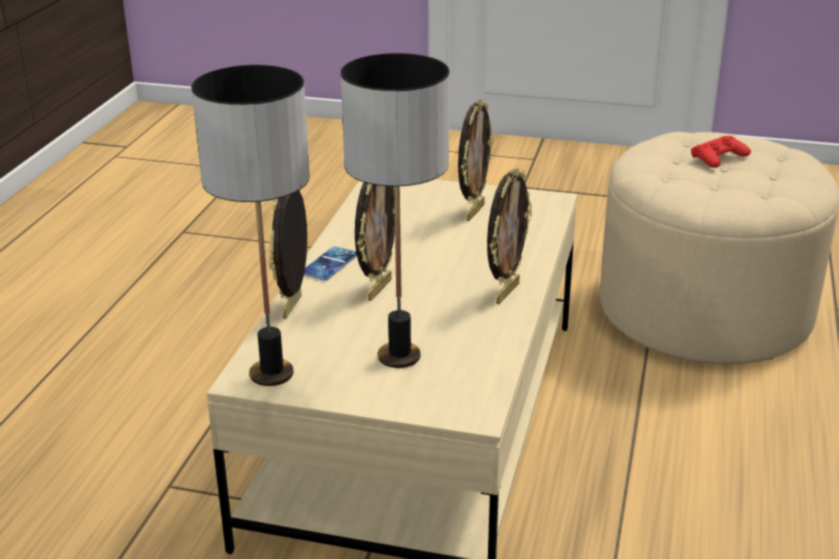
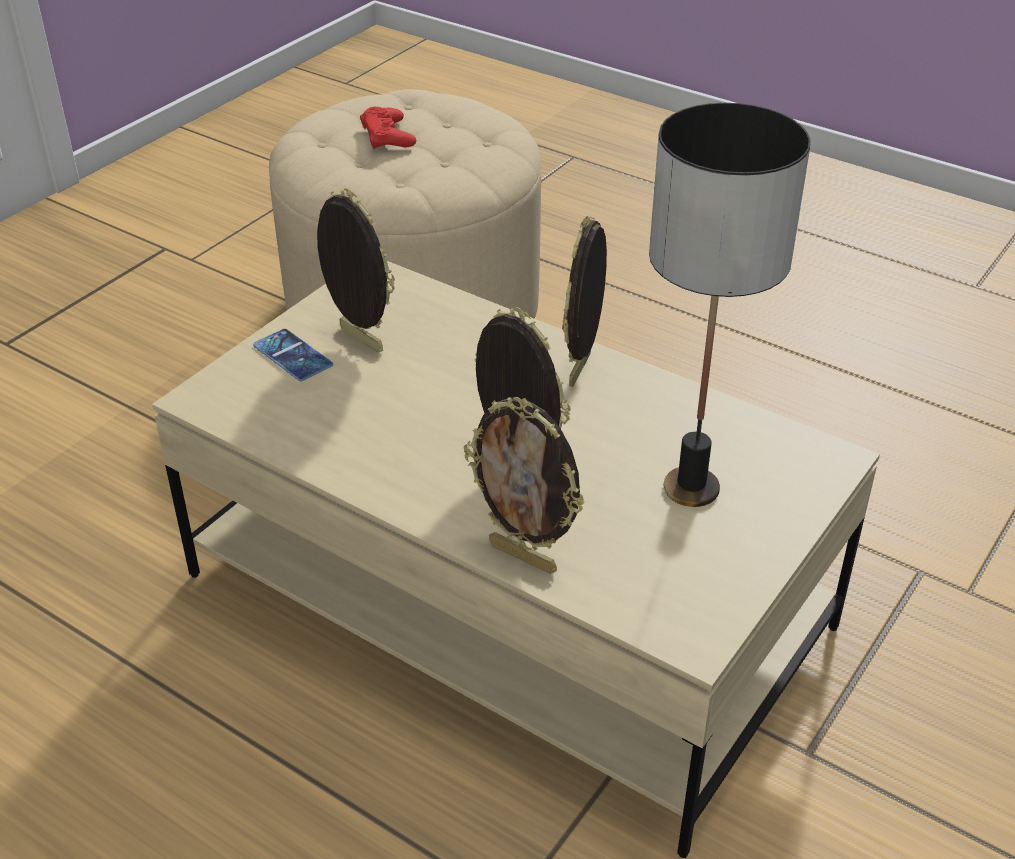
camera: 70 degrees left, 10 degrees up
(272, 374) = (691, 610): table lamp -> none
(329, 264) = (421, 498): phone -> phone (293, 355)
(506, 292) = (582, 370): picture frame -> picture frame turned 120 degrees counterclockwise

